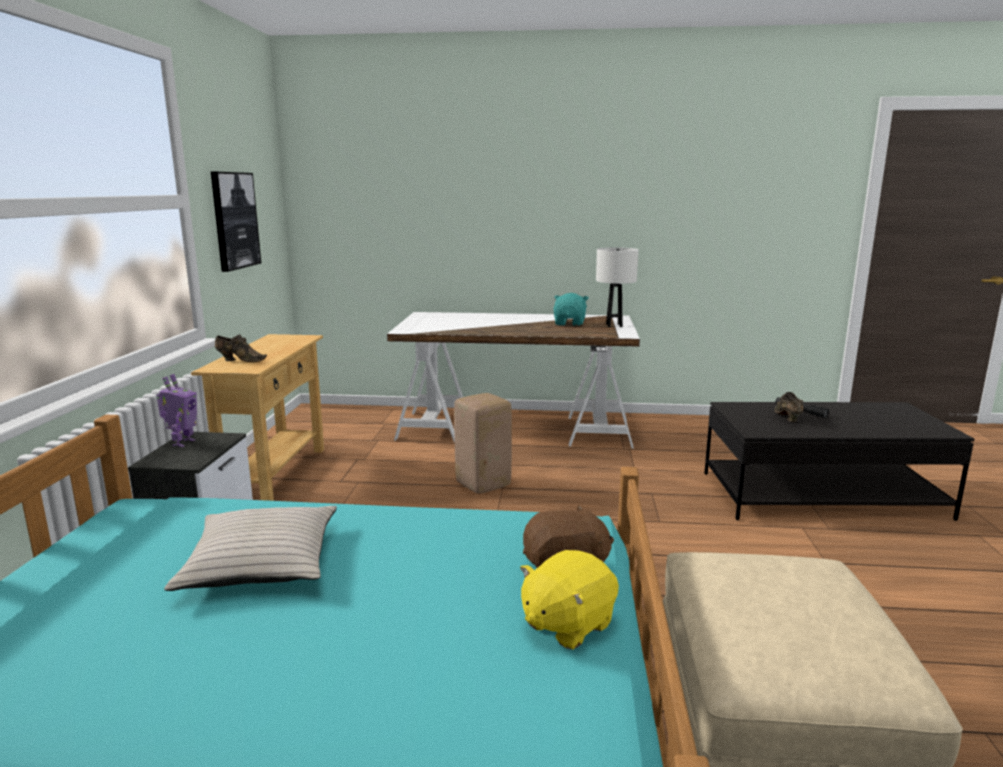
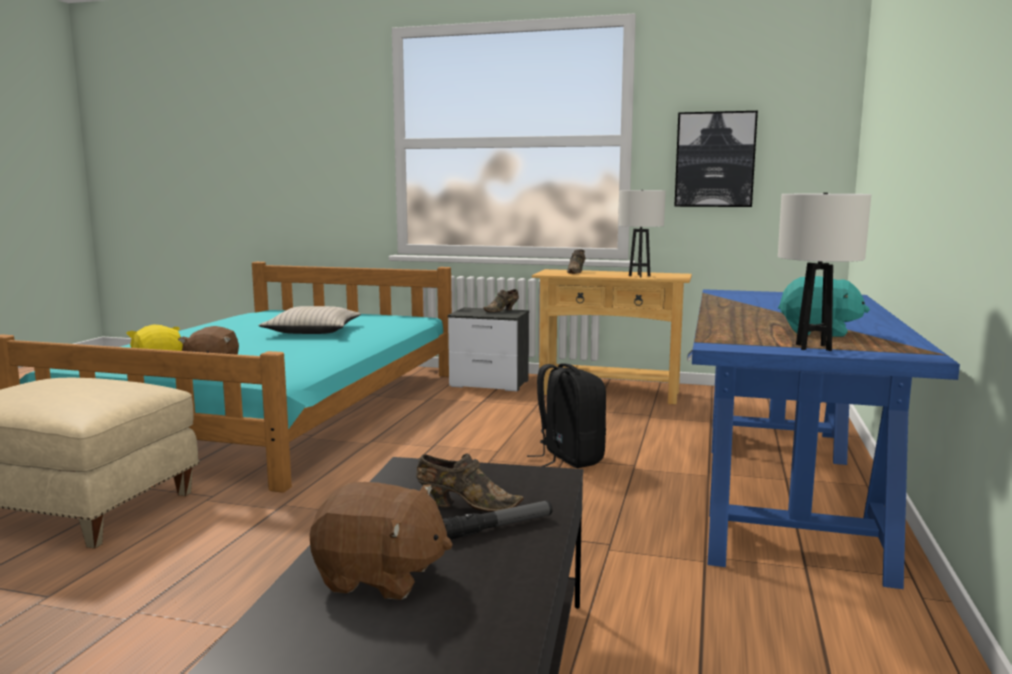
camera: 100 degrees right, 5 degrees down
(182, 443) = (502, 310): toy robot -> brown shoe
(287, 344) = (639, 276): none -> white table lamp
(483, 485) = (568, 458): beige stool -> black backpack
(515, 428) = (786, 488): white desk -> blue desk
(870, 423) = (380, 577): none -> brown plush toy

